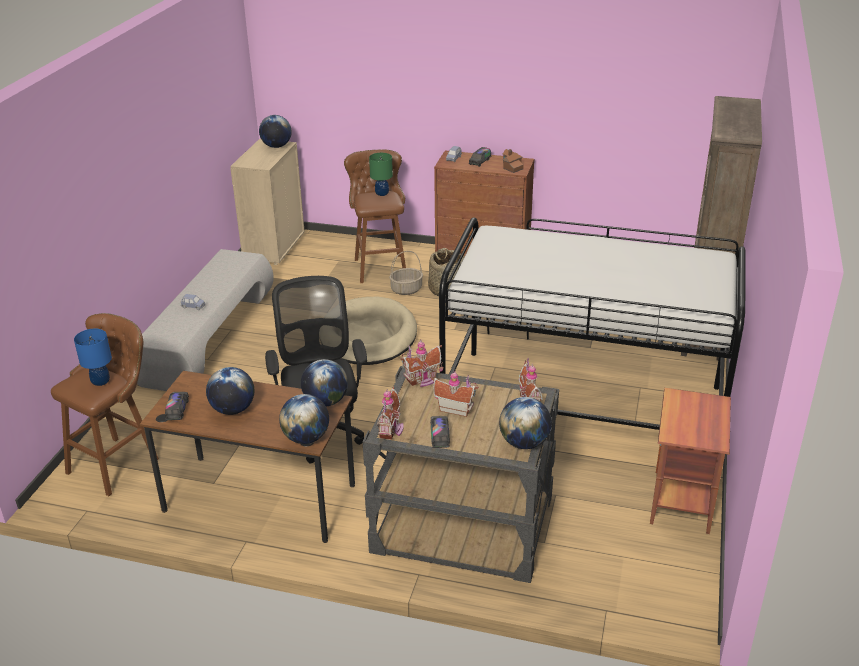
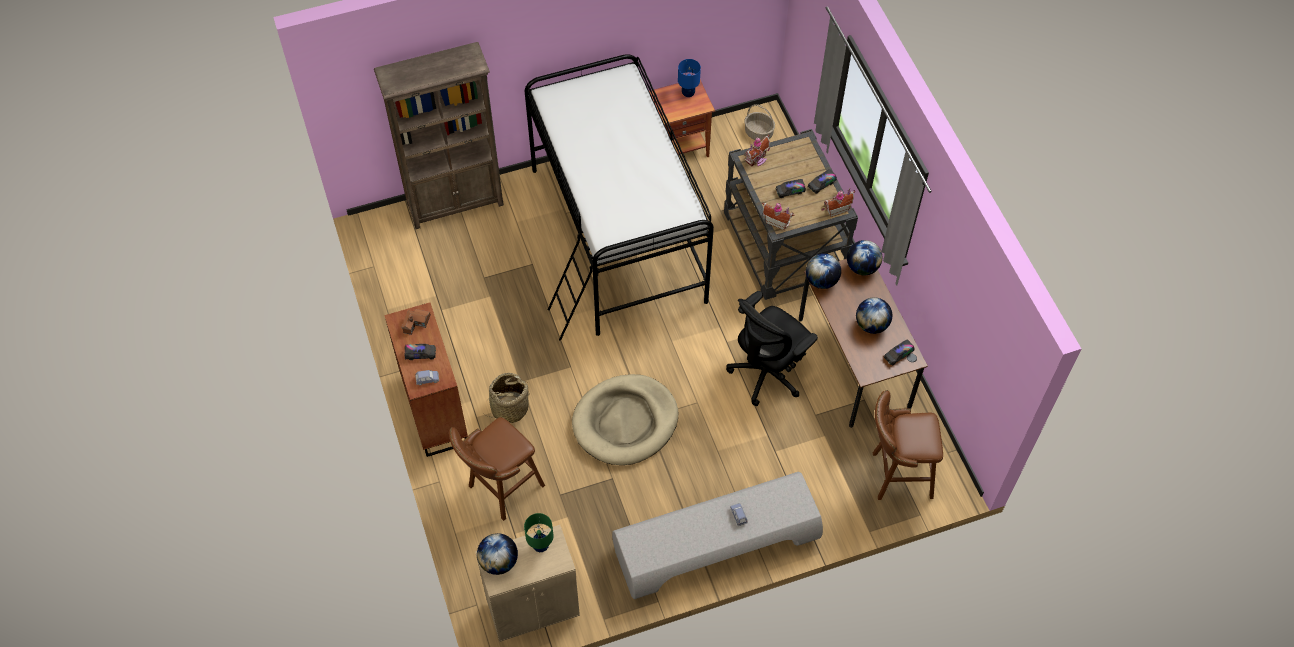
camera: 125 degrees left, 25 degrees up
(101, 383) = (912, 427): blue table lamp -> blue table lamp (688, 93)
(382, 194) = (490, 445): green table lamp -> green table lamp (541, 545)
(406, 290) = (531, 440): basket -> basket (759, 133)
(455, 408) = (790, 191): toy house -> toy truck
(524, 443) = (794, 144): globe -> none

